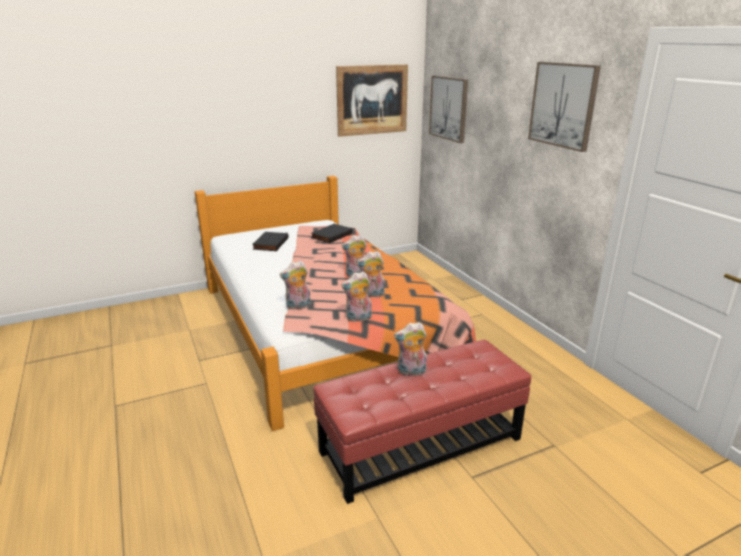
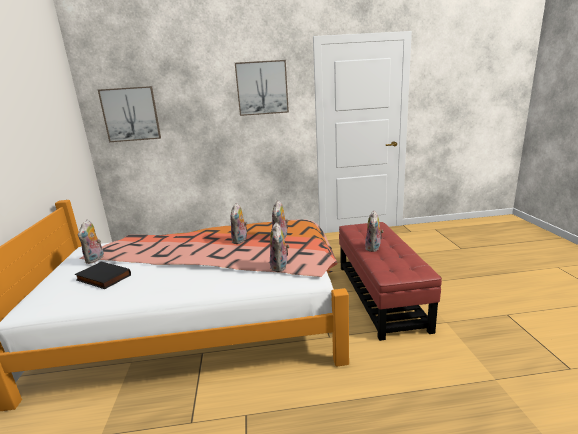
camera: 70 degrees left, 5 degrees down
(331, 235) = (135, 244): black book -> none
(358, 318) = (317, 246): plush toy -> plush toy (95, 259)
(372, 100) = (56, 116): picture -> none

